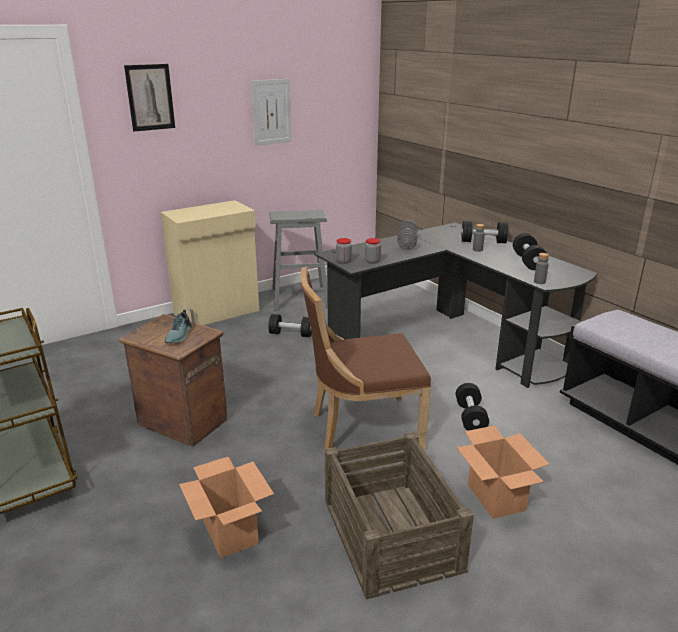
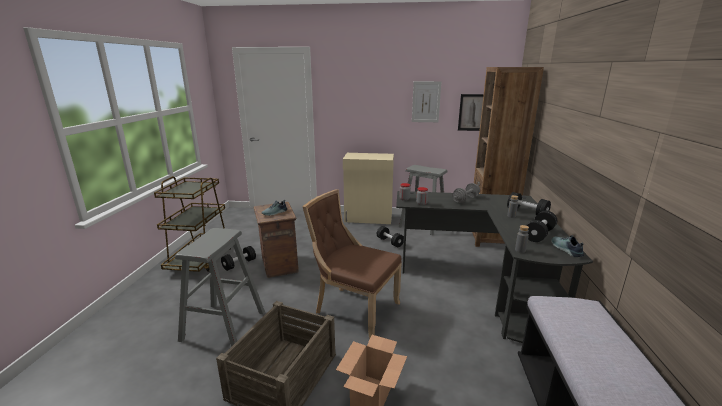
camera: 40 degrees right, 5 degrees down
(150, 97) = (349, 87): picture -> picture (472, 112)
(229, 532) = (224, 325): cardboard box -> grey stool
(393, 290) = (490, 237): none -> brown bookcase
(470, 417) = (429, 336): black dumbbell -> black dumbbell (239, 264)
(566, 269) = (565, 249): none -> shoe

